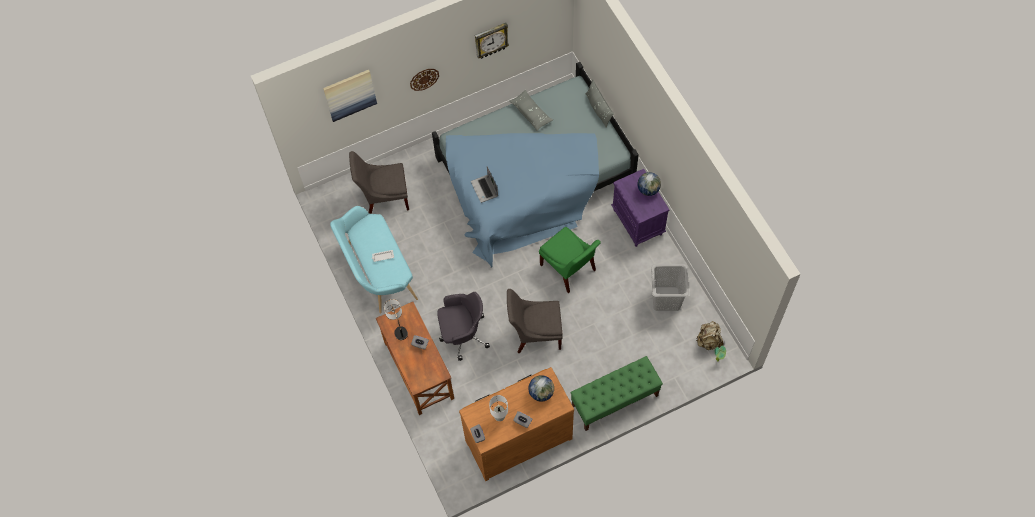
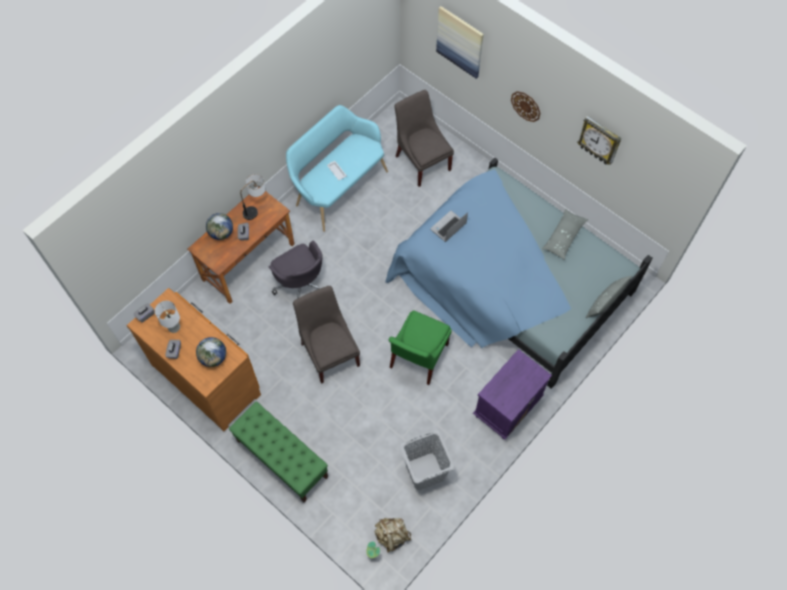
camera: 65 degrees right, 0 degrees up
(648, 189) = (526, 389): globe -> globe (221, 233)

